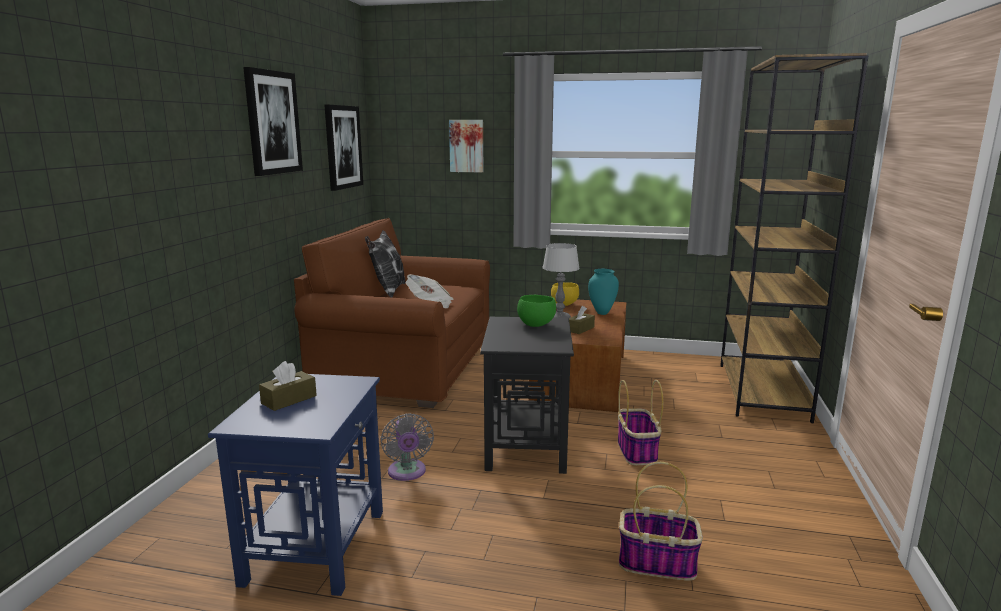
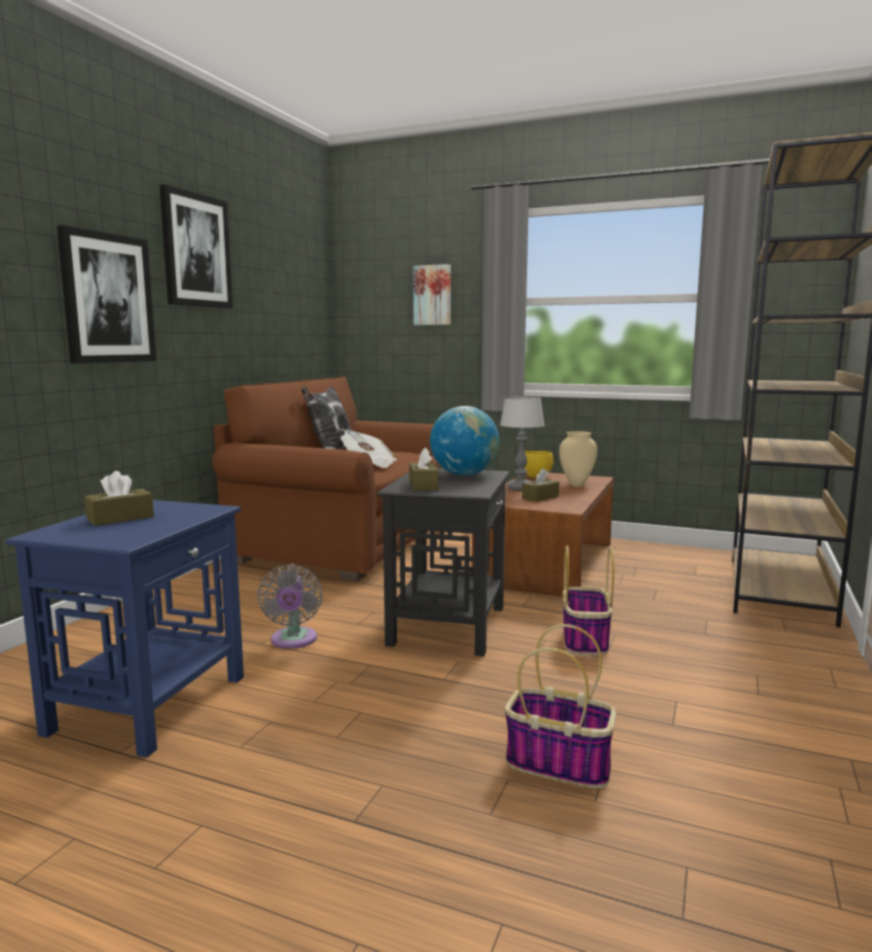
camera: 10 degrees right, 5 degrees down
(343, 147) = (292, 293): picture -> picture (108, 298)
(512, 341) = (423, 486): none -> brown tissue box
(536, 324) = (464, 474): green bowl -> globe
(602, 313) = (576, 485): turquoise vase -> beige vase

